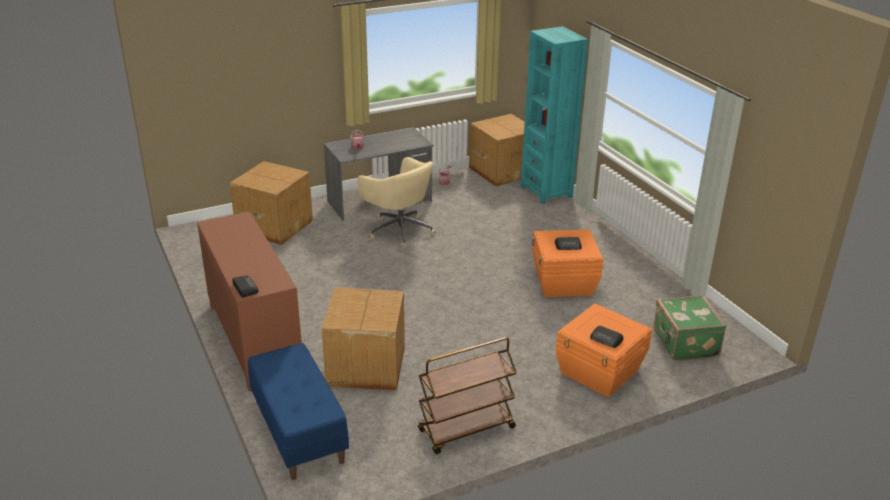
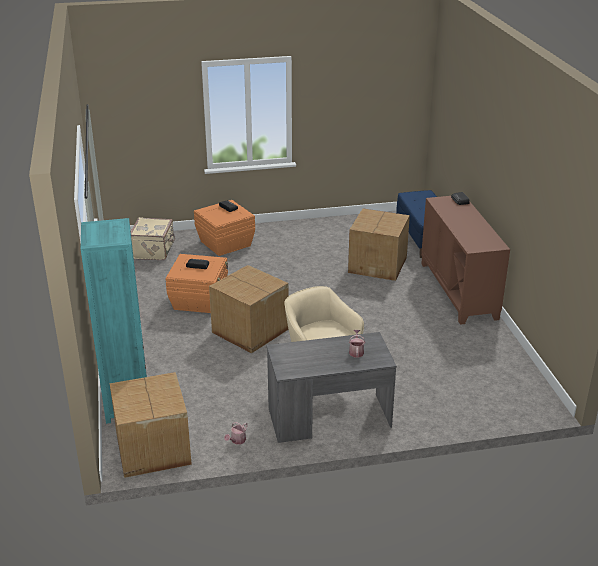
camera: 165 degrees left, 0 degrees up
(274, 225) = (453, 399): cardboard box -> cardboard box (250, 331)
(466, 430) = (325, 228): brown cart -> none
(684, 344) = (154, 250): green suitcase -> beige suitcase

